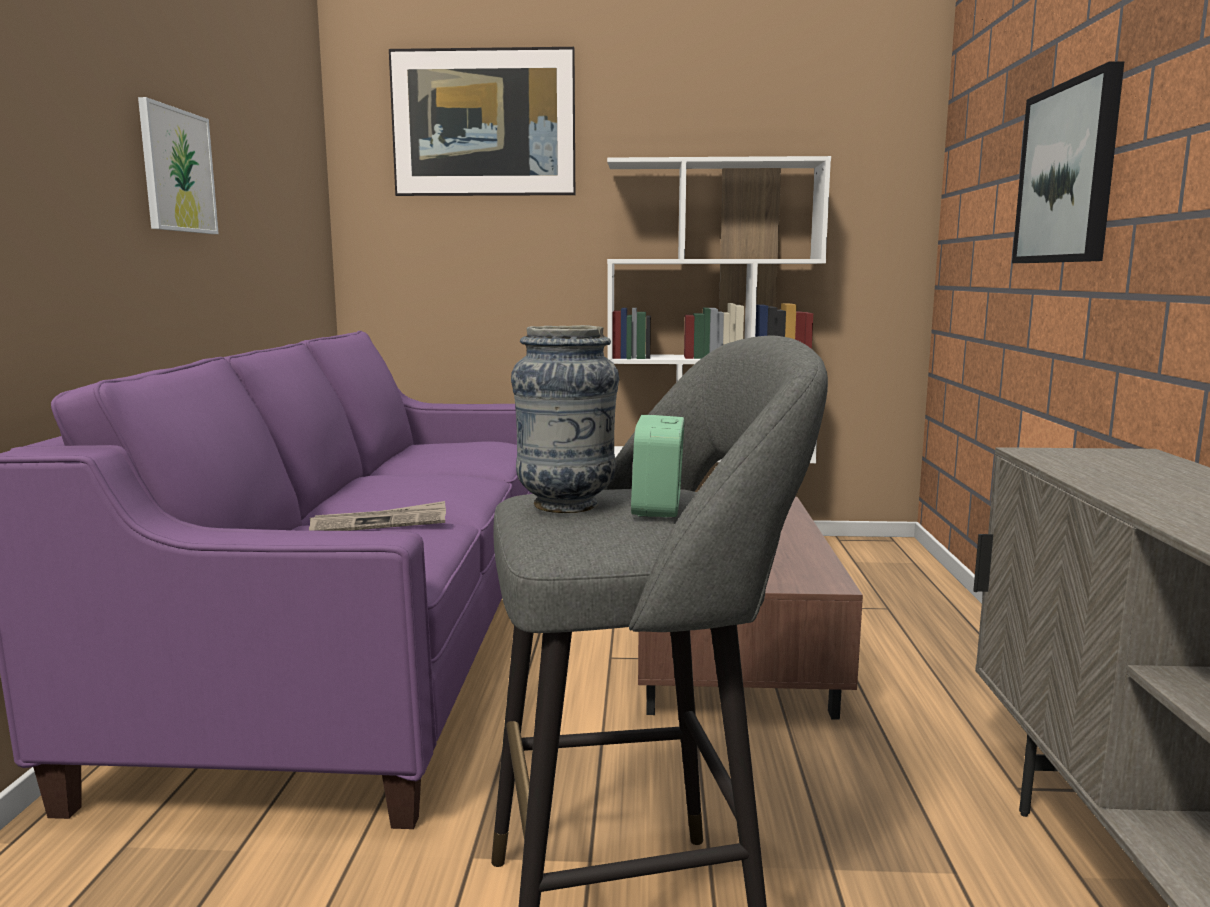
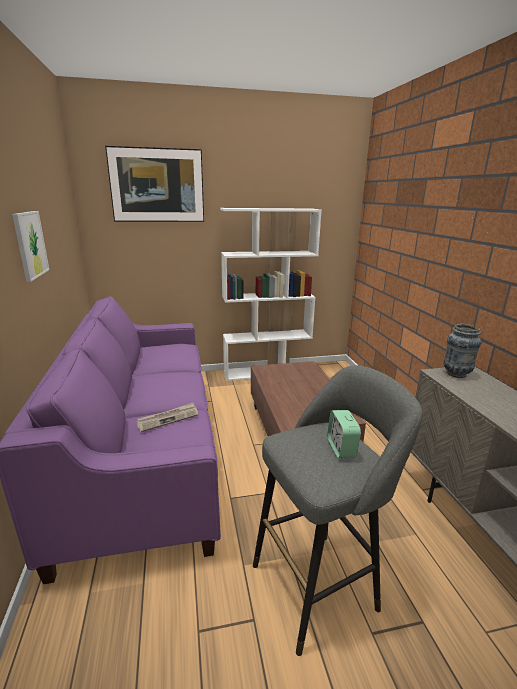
camera: 15 degrees left, 10 degrees up
(566, 505) = (304, 451): vase -> vase (456, 374)
(1068, 174) = (431, 240): picture -> none

